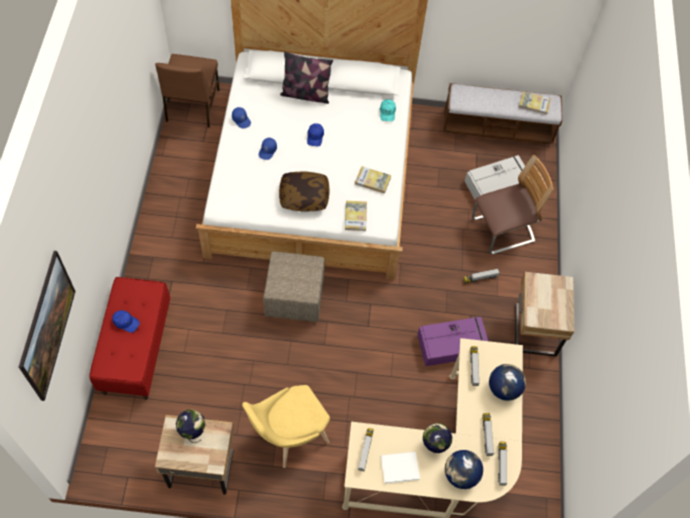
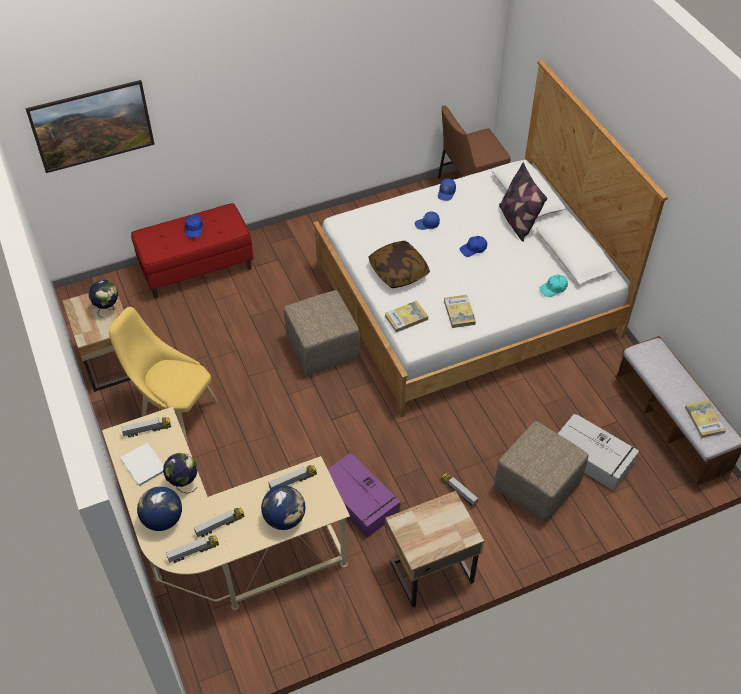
camera: 65 degrees right, 10 degrees down
(502, 230) = (536, 487): chair -> beige ottoman

